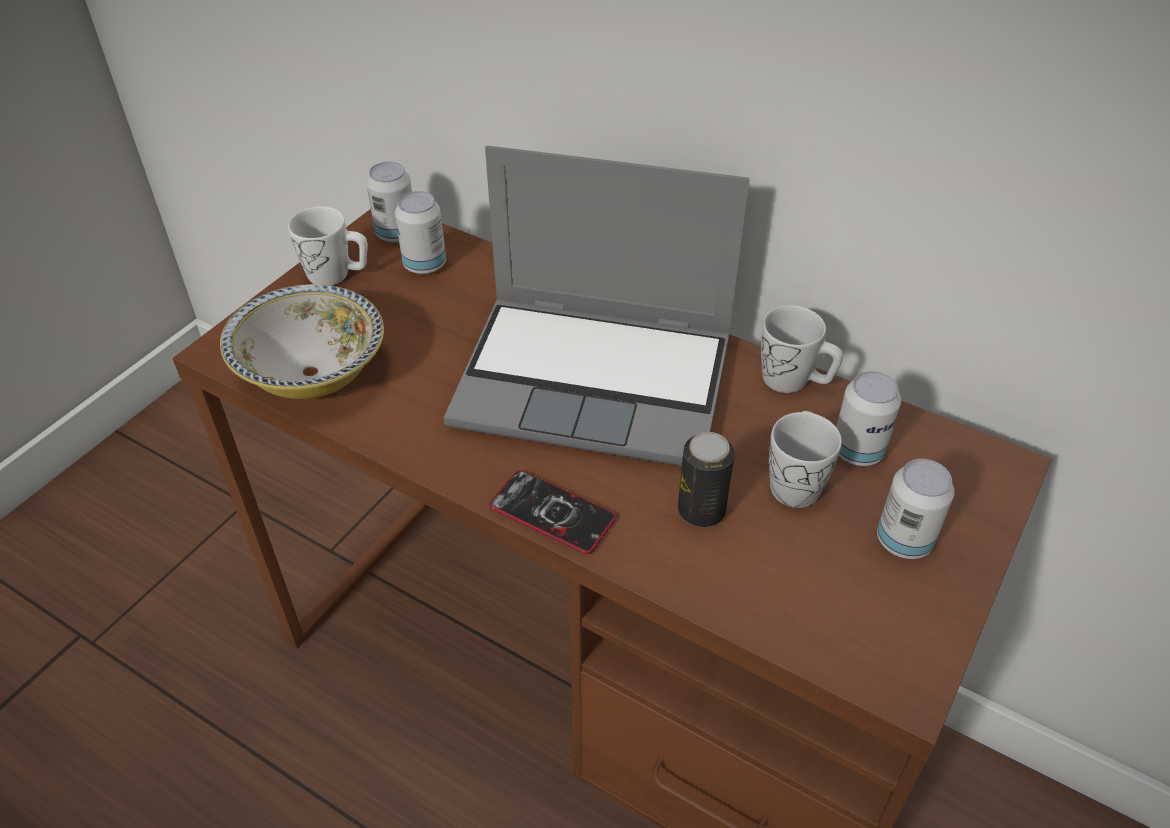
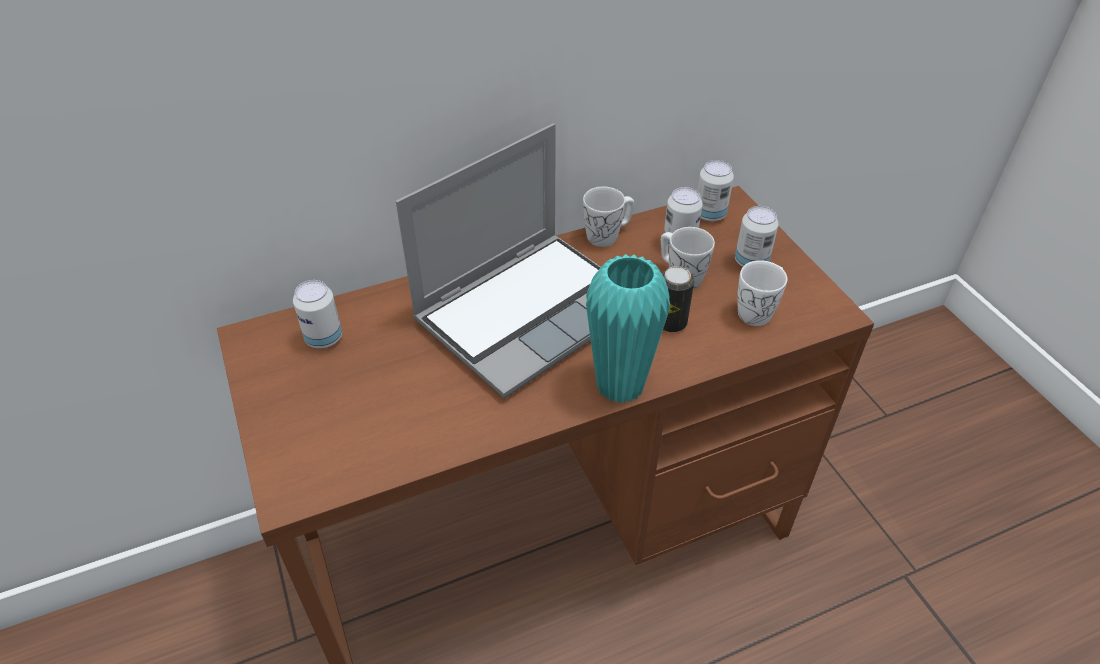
camera: 55 degrees left, 0 degrees up
(312, 372) = (374, 450): bowl -> none
(337, 275) = (278, 390): white mug -> white mug (758, 310)
(396, 234) = (269, 337): can -> can (710, 214)
(552, 513) = (620, 385): phone -> turquoise vase

